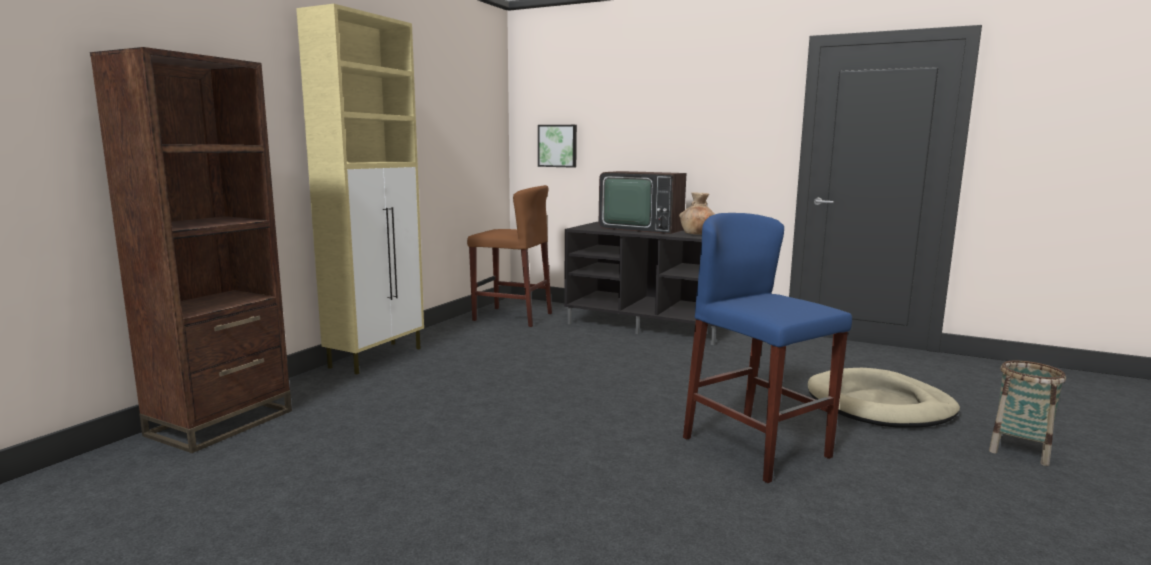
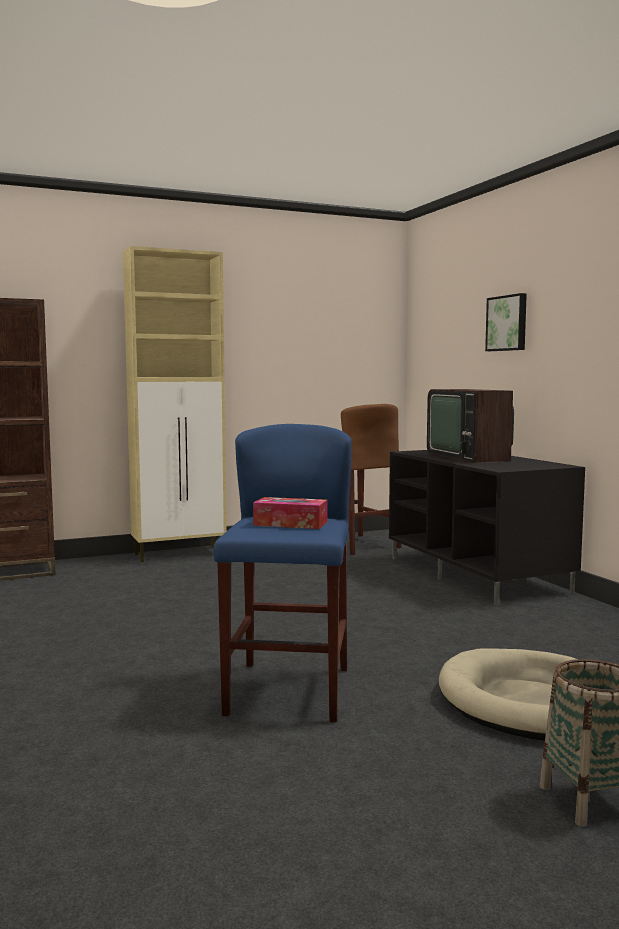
camera: 40 degrees right, 5 degrees down
(558, 146) = (436, 362): picture -> picture (508, 323)
(697, 234) = (504, 465): brown vase -> none
(779, 302) = (290, 523): none -> tissue box

